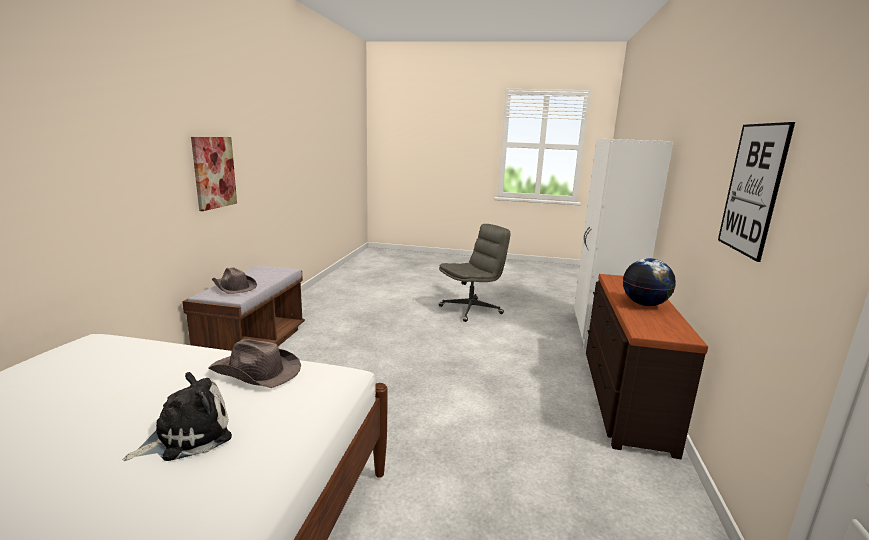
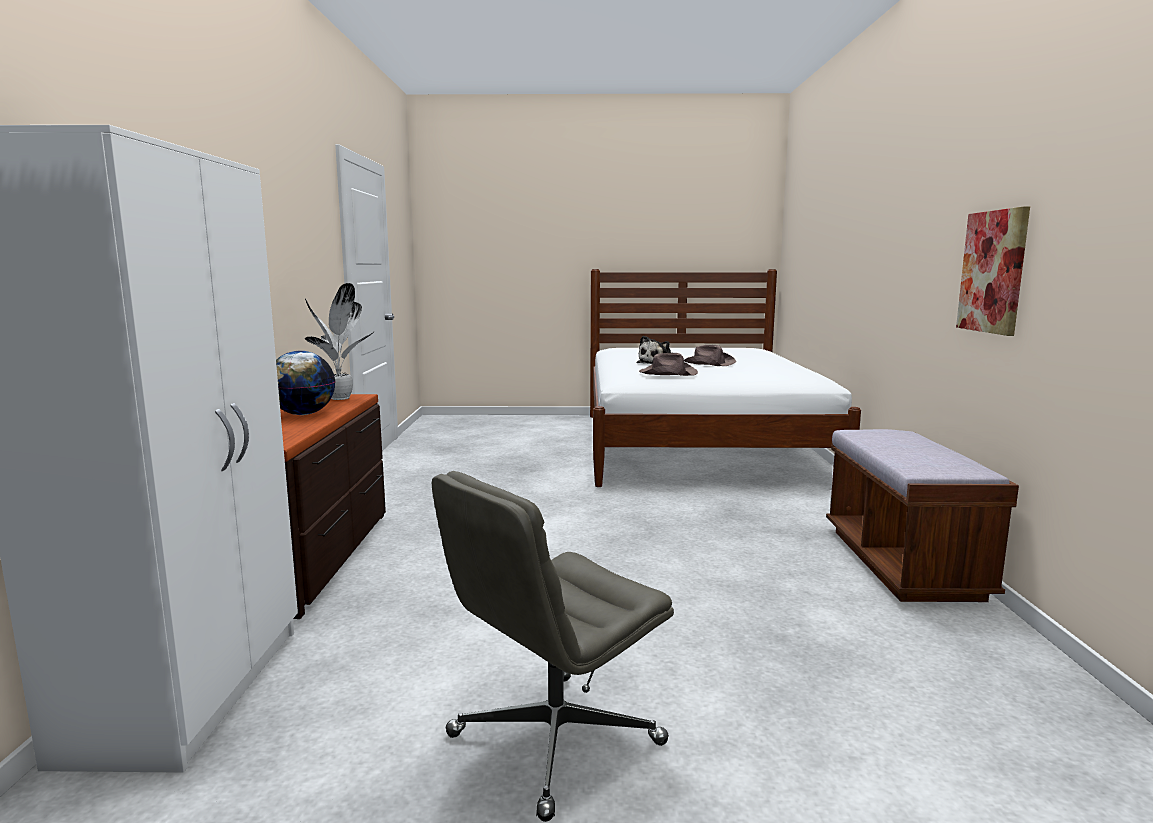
camera: 170 degrees right, 5 degrees down
(234, 287) = (895, 437): brown hat -> brown hat (708, 363)
(654, 329) = (341, 398): none -> potted plant
(752, 189) = (289, 243): picture -> none

